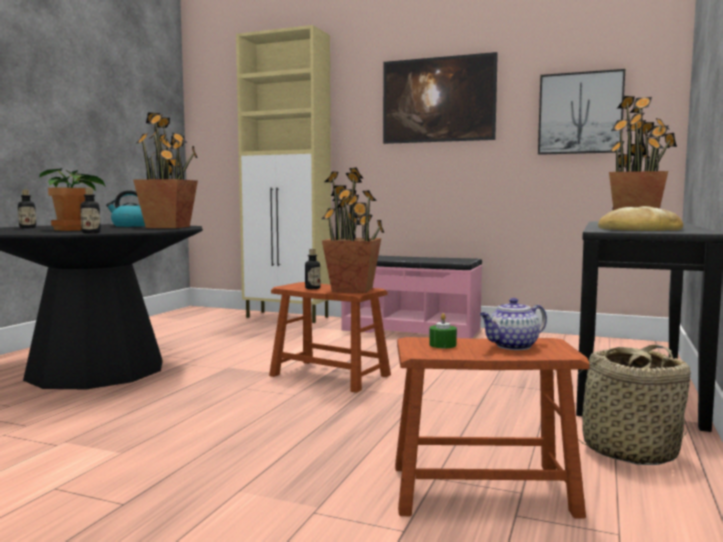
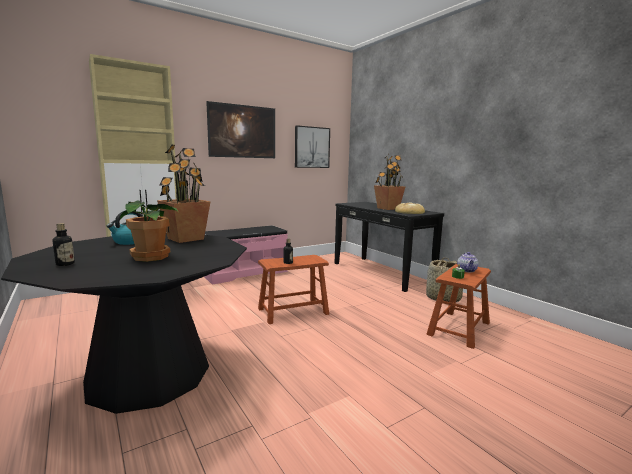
camera: 55 degrees left, 5 degrees up
(91, 233) = (220, 258): bottle -> none
(352, 290) = (309, 259): potted plant -> none

